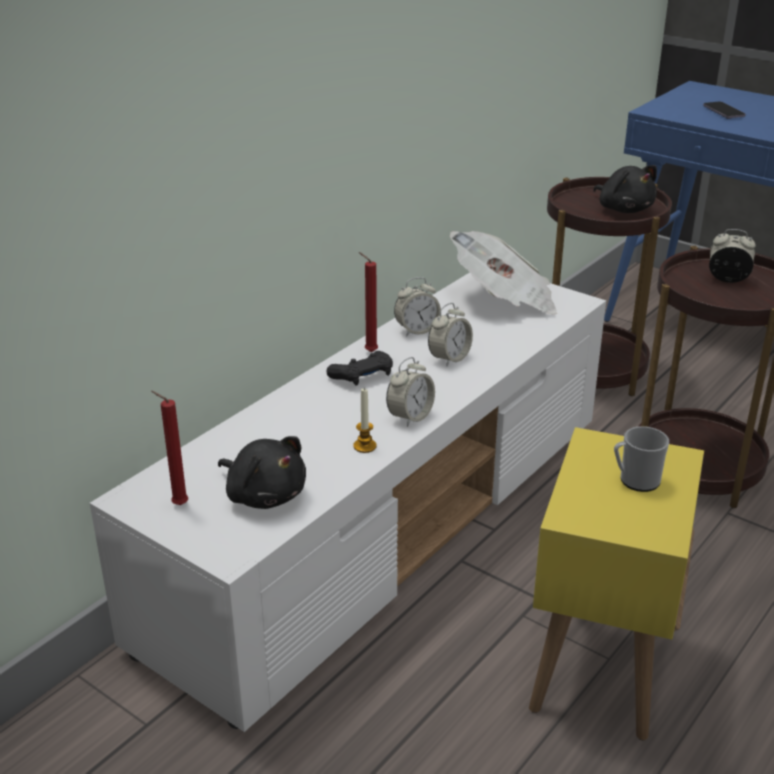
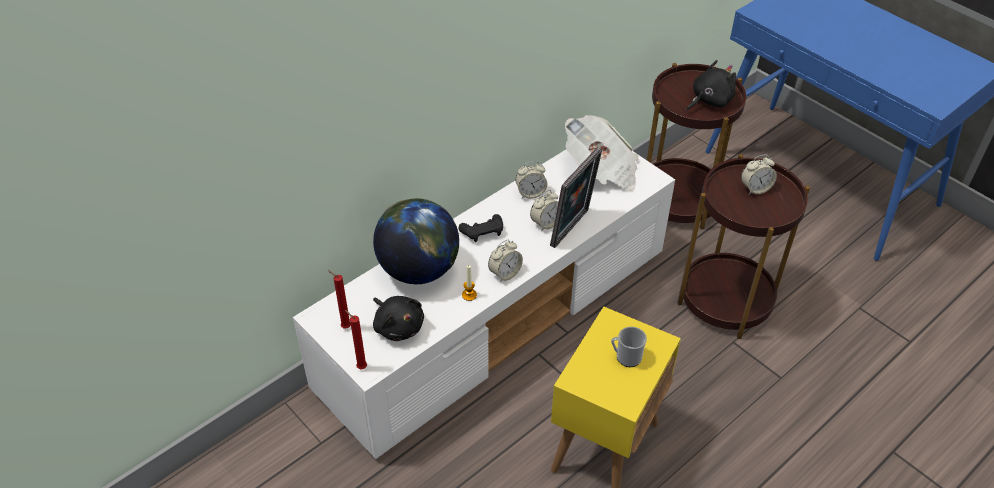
camera: 10 degrees right, 15 degrees up
(279, 426) = (418, 270): none -> globe
(369, 351) = (492, 209): red candle -> red candle (360, 367)
(490, 361) = (573, 229): none -> picture frame
(624, 209) = (709, 100): black plush toy -> black plush toy turned 105 degrees counterclockwise
(723, 112) = (812, 18): phone -> none
(727, 279) = (755, 188): alarm clock -> alarm clock turned 135 degrees clockwise

